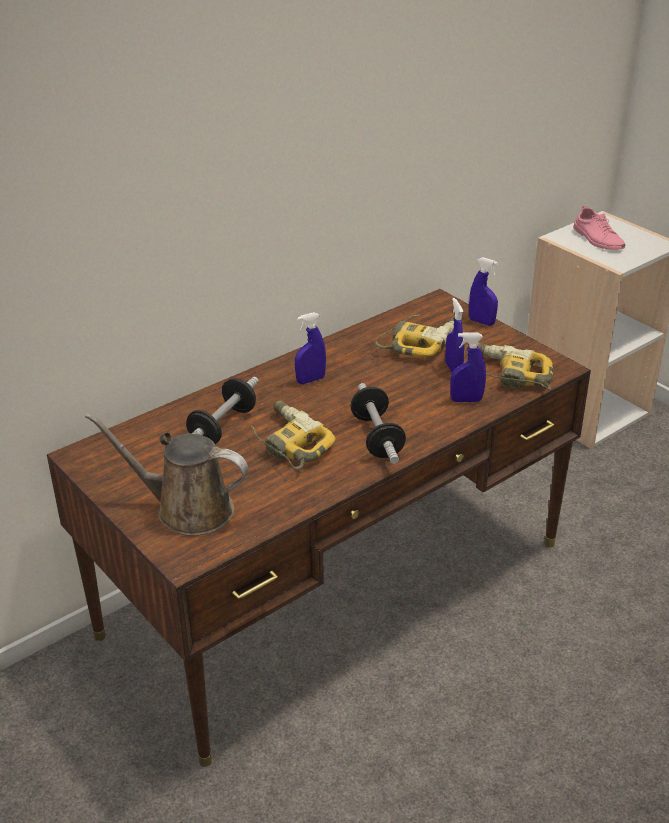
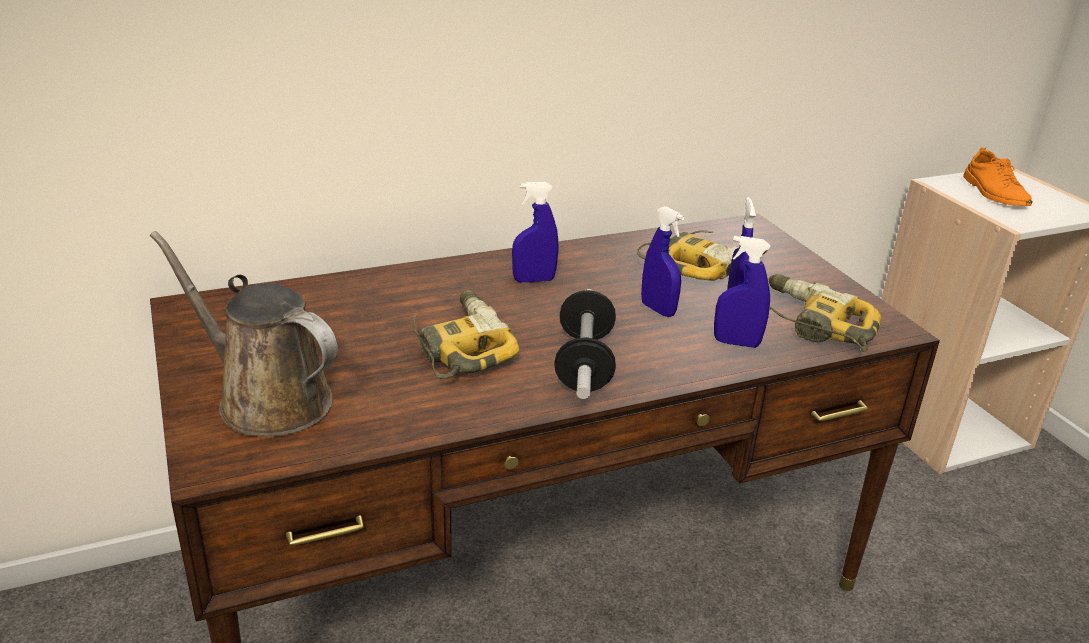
camera: 15 degrees right, 5 degrees down
(222, 427) = (386, 311): dumbbell -> none
(481, 322) = (799, 257): blue spray bottle -> blue spray bottle (658, 310)
(597, 239) = (994, 193): pink shoe -> orange shoe

